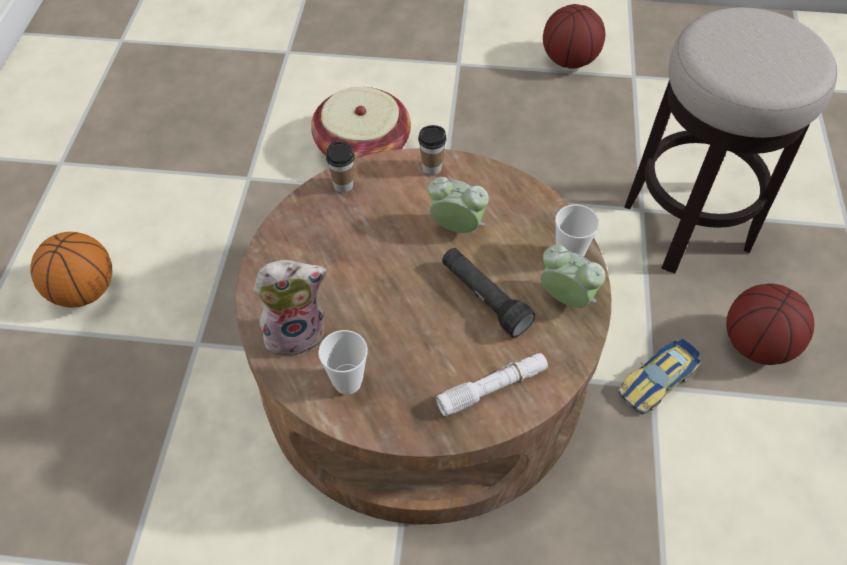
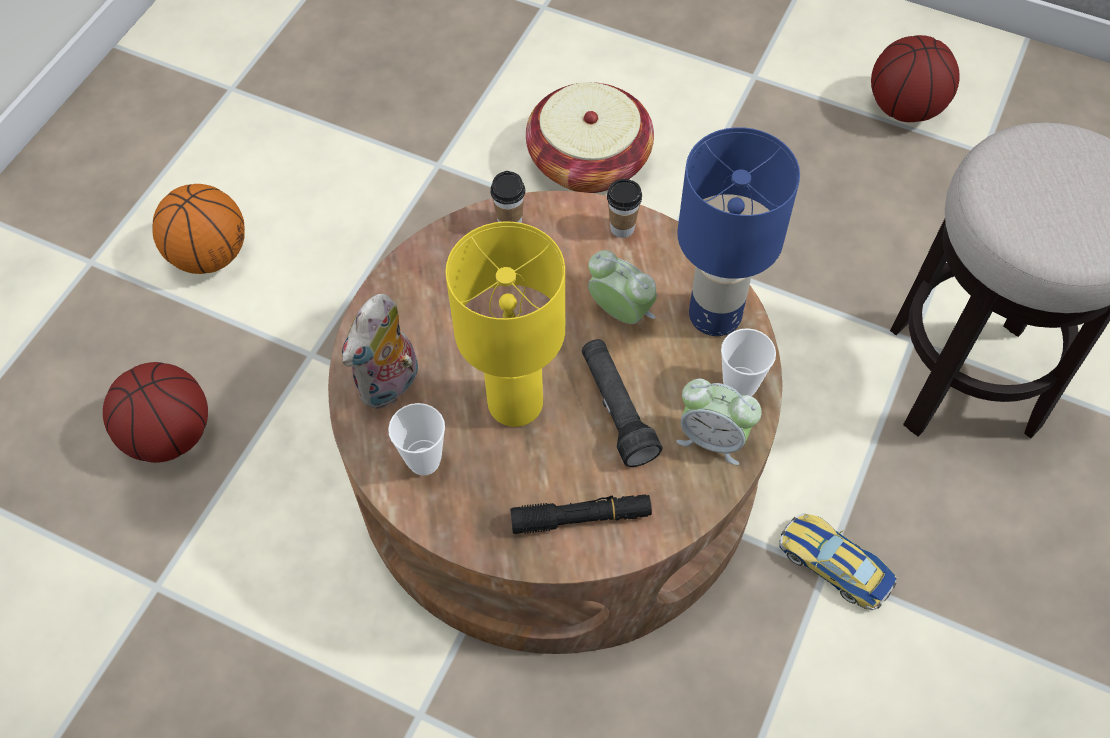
camera: 20 degrees right, 5 degrees up
(296, 332) = (390, 386): plush toy -> plush toy turned 120 degrees clockwise
(404, 318) = (515, 405): none -> yellow table lamp
(492, 388) = (581, 518): white flashlight -> black flashlight
(526, 211) = (713, 315): none -> blue table lamp
(566, 298) = (713, 438): alarm clock -> alarm clock turned 150 degrees clockwise
(657, 380) = (834, 565): toy car -> toy car turned 60 degrees clockwise
(755, 345) = (982, 559): basketball -> basketball (169, 434)

